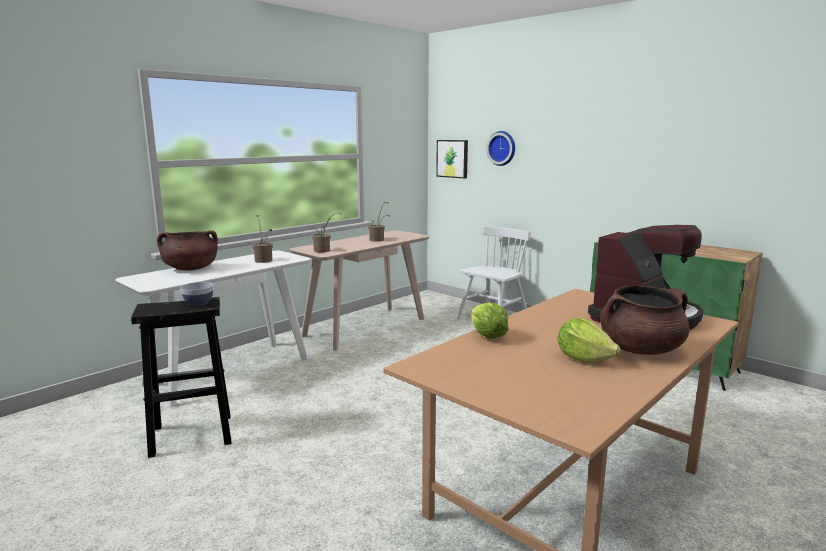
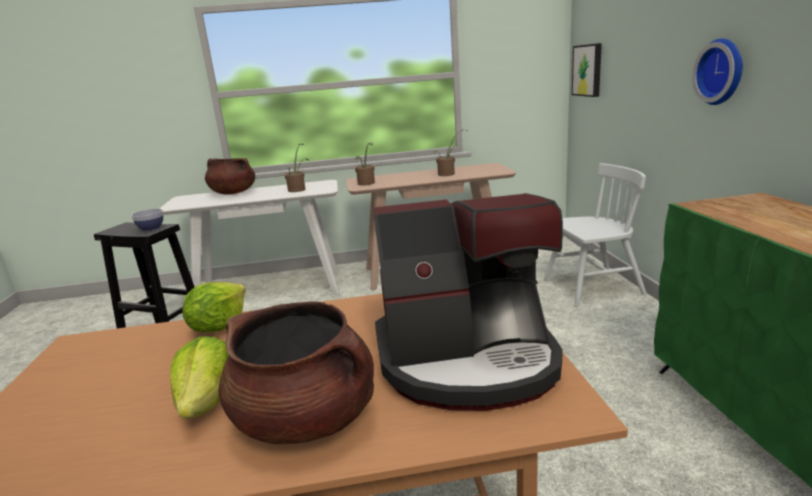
camera: 40 degrees right, 5 degrees up
(502, 148) = (633, 51): wall clock -> wall clock (722, 71)

